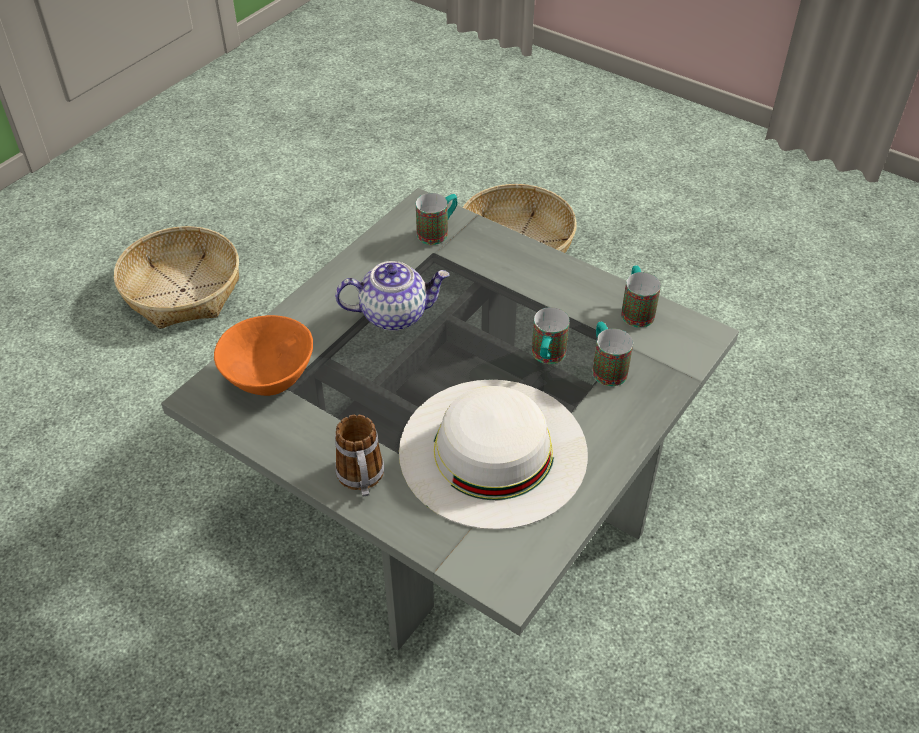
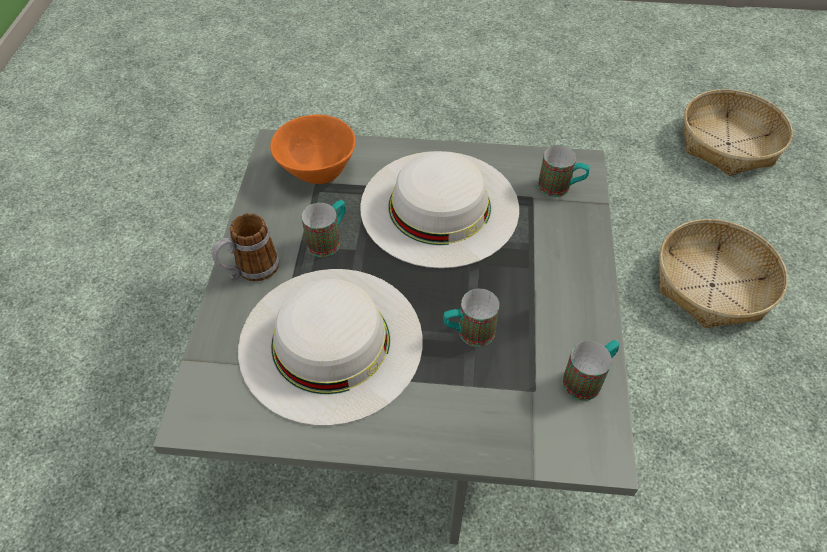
camera: 60 degrees right, 5 degrees up
(183, 290) = (472, 119): basket -> basket (728, 144)
(394, 314) = (439, 207): teapot -> white hat
(606, 367) = (490, 385): mug -> mug (329, 240)

